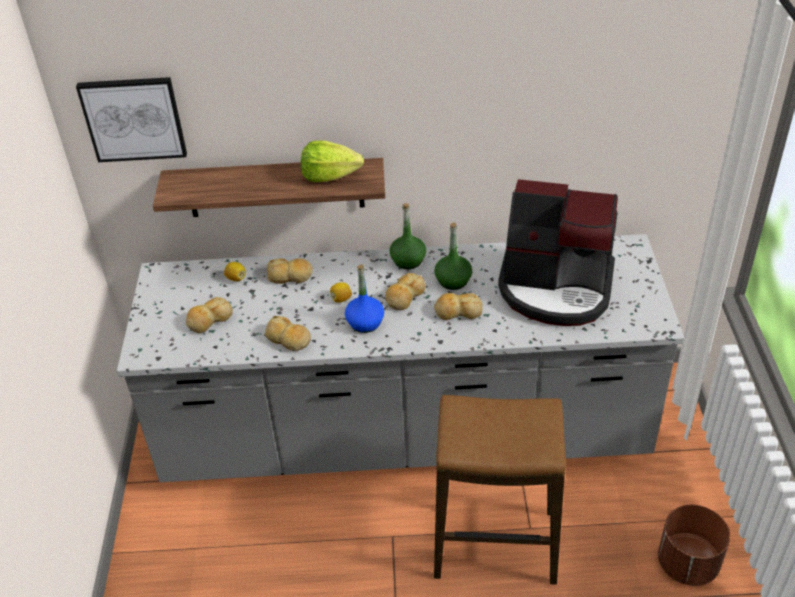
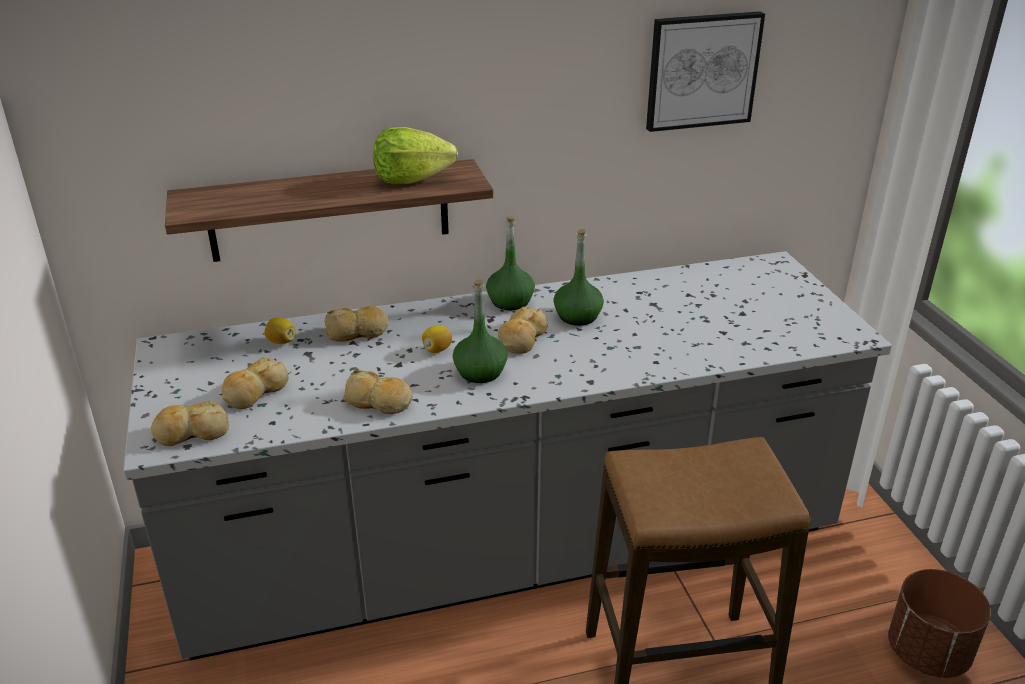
camera: 15 degrees left, 10 degrees down
(133, 118) = (128, 108): picture -> picture (702, 71)
(365, 323) = (480, 372): blue bottle -> green bottle
(458, 312) = (599, 347): bread -> bread (191, 433)
(556, 288) = (710, 311): coffee machine -> none

